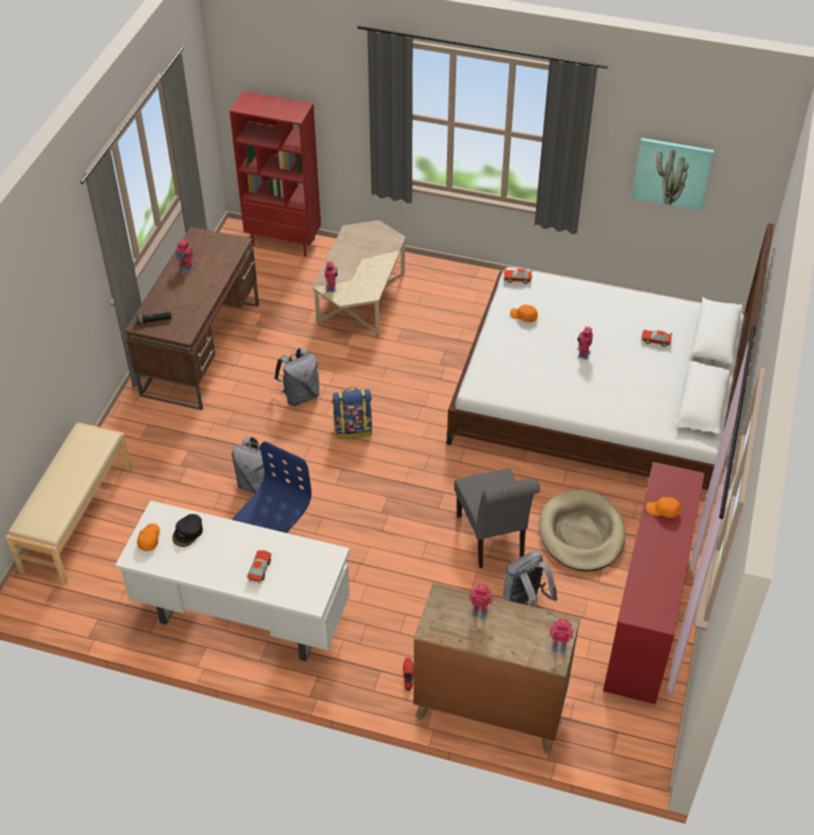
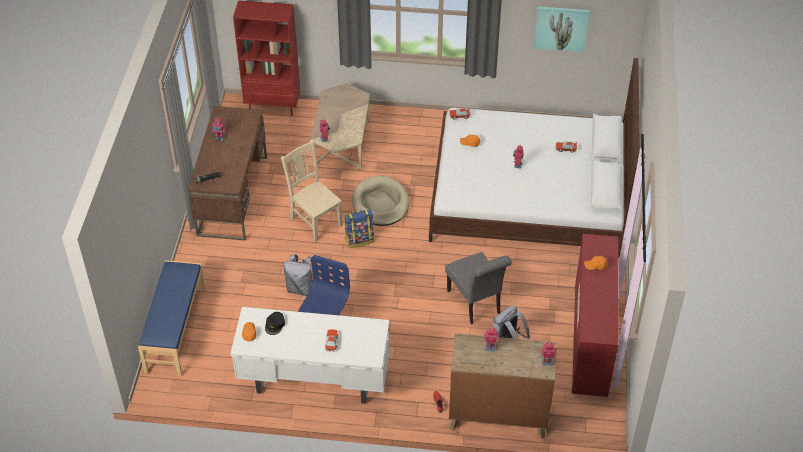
camera: 10 degrees left, 0 degrees up
(76, 518) = (175, 330): beige bench -> blue bench
(300, 395) = (315, 220): grey backpack -> beige chair
(581, 533) = (536, 291): beige dog bed -> beige dog bed (380, 203)

